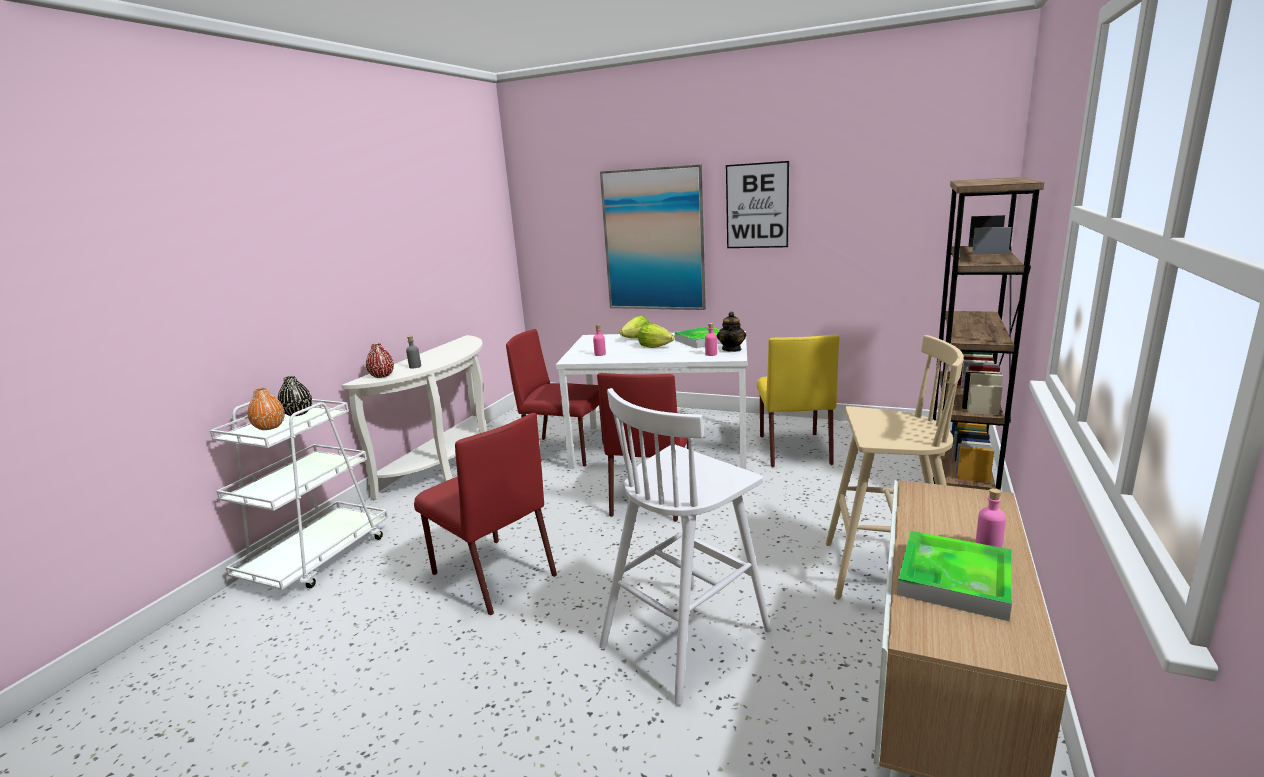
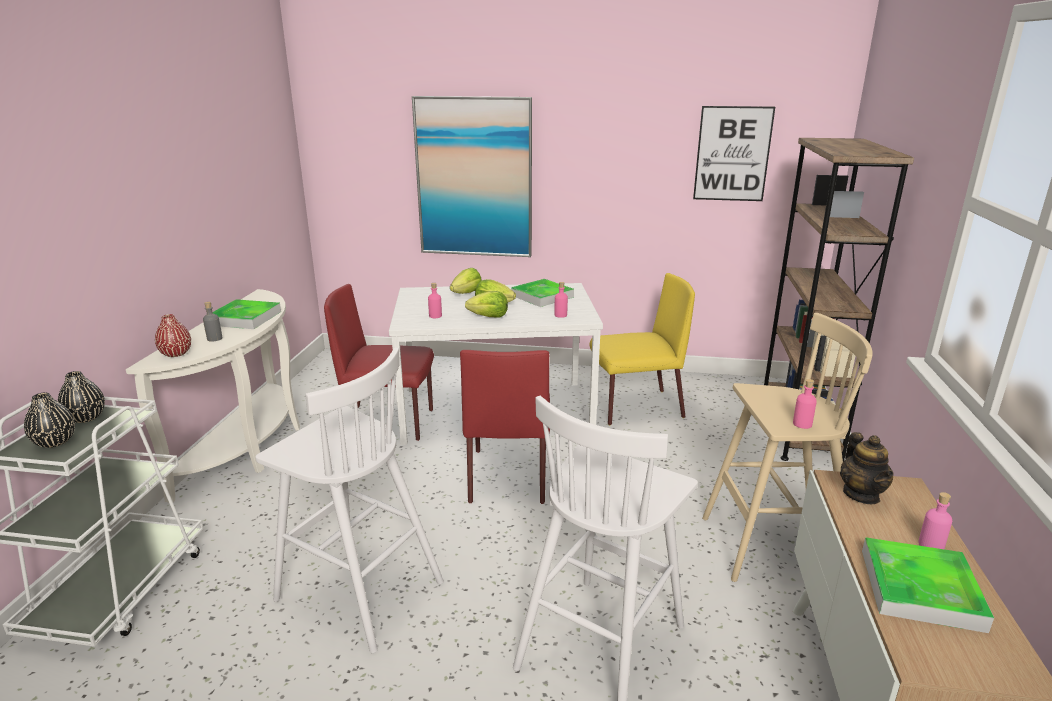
camera: 15 degrees left, 5 degrees up
(270, 427) = (55, 442): orange vase -> black vase
(445, 354) = (245, 318): none -> tray
(492, 574) = (357, 590): red chair -> white stool
(646, 355) = (489, 317): none -> lettuce
(732, 349) = (579, 308): teapot -> teapot (861, 494)
(757, 206) = (592, 147): picture -> picture (732, 154)
(794, 449) = (635, 407): yellow chair -> yellow chair turned 90 degrees counterclockwise
(897, 439) = (802, 424): none -> pink bottle

